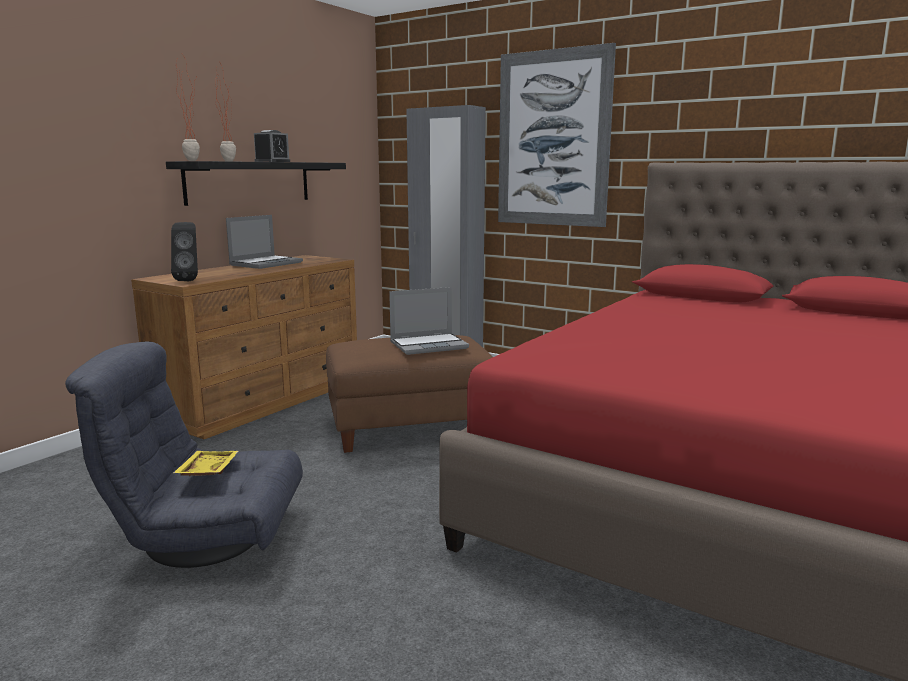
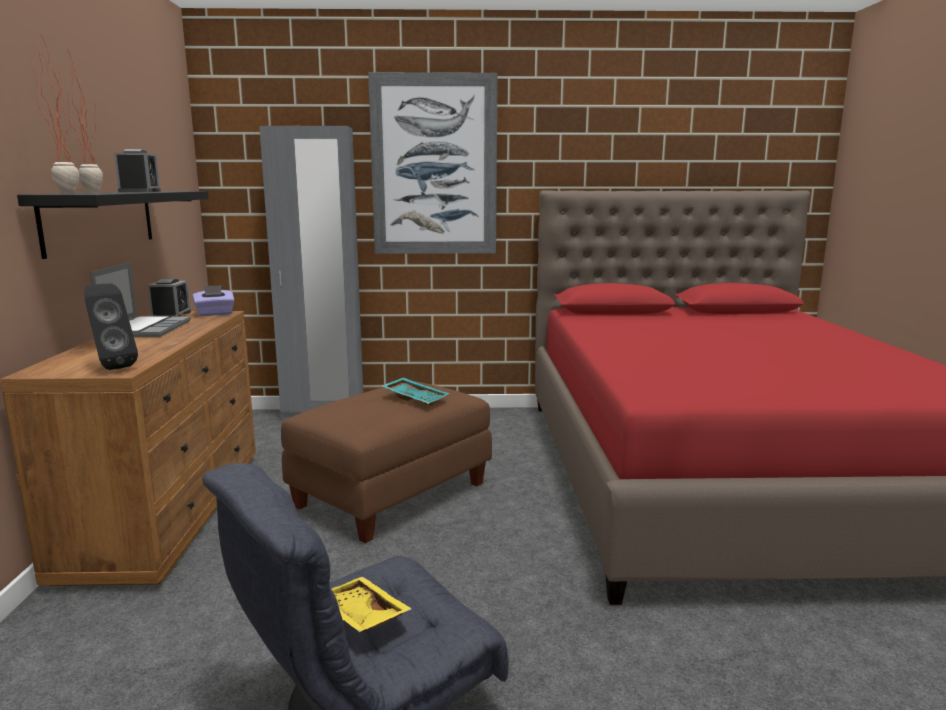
camera: 35 degrees left, 0 degrees up
(304, 257) = (171, 315): none -> alarm clock
(330, 259) = (215, 314): none -> purple tissue box
(429, 345) = (416, 398): laptop -> turquoise tray

